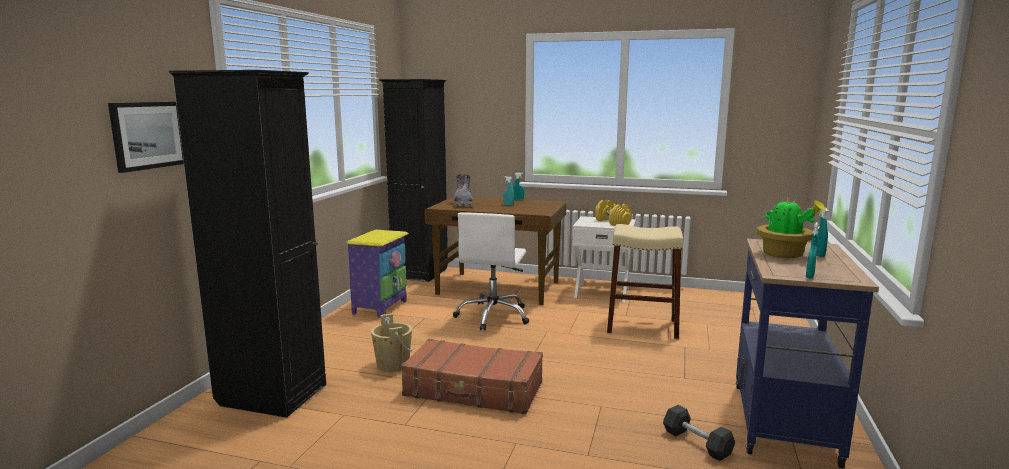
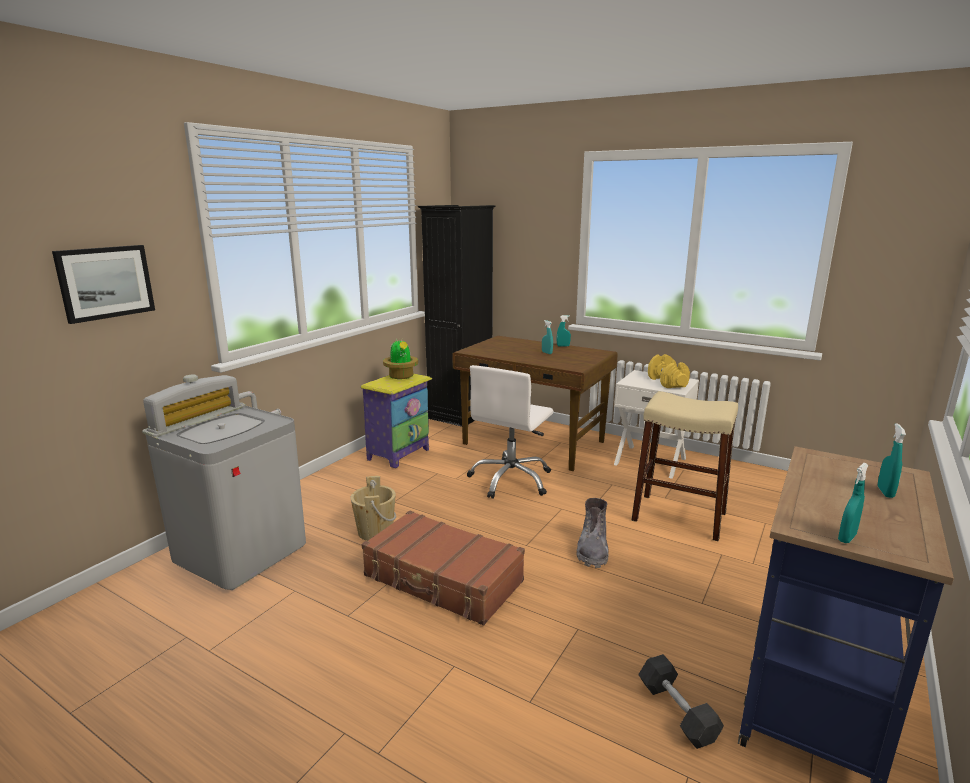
camera: 15 degrees right, 5 degrees up
(273, 395) = (242, 553): black cabinet -> grey washing machine
(463, 204) = (497, 348): grey boot -> grey boot (592, 550)
(784, 255) = (832, 486): potted plant -> potted plant (401, 377)

